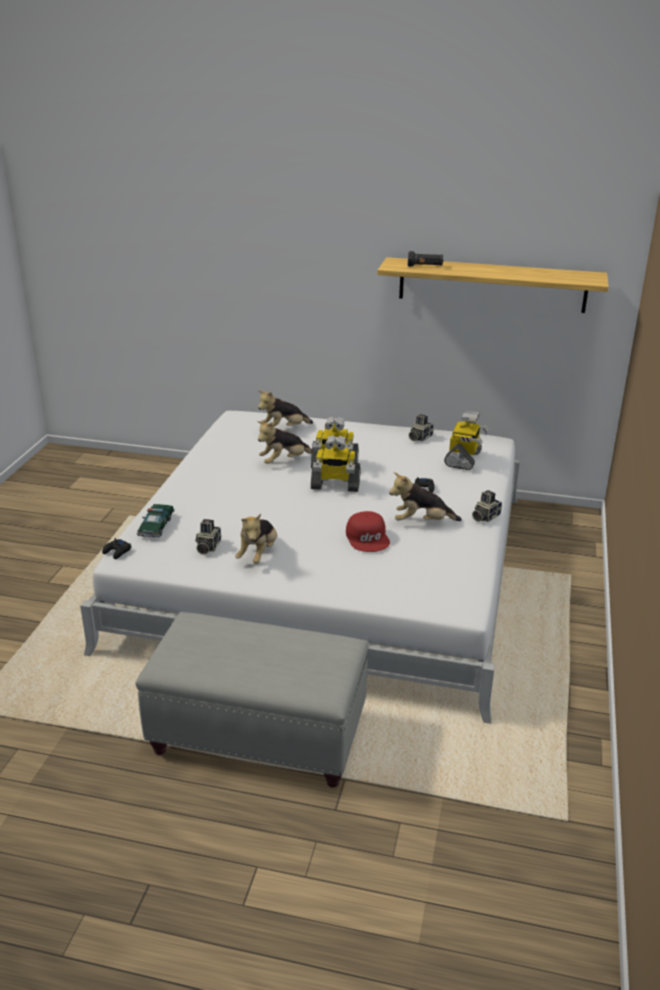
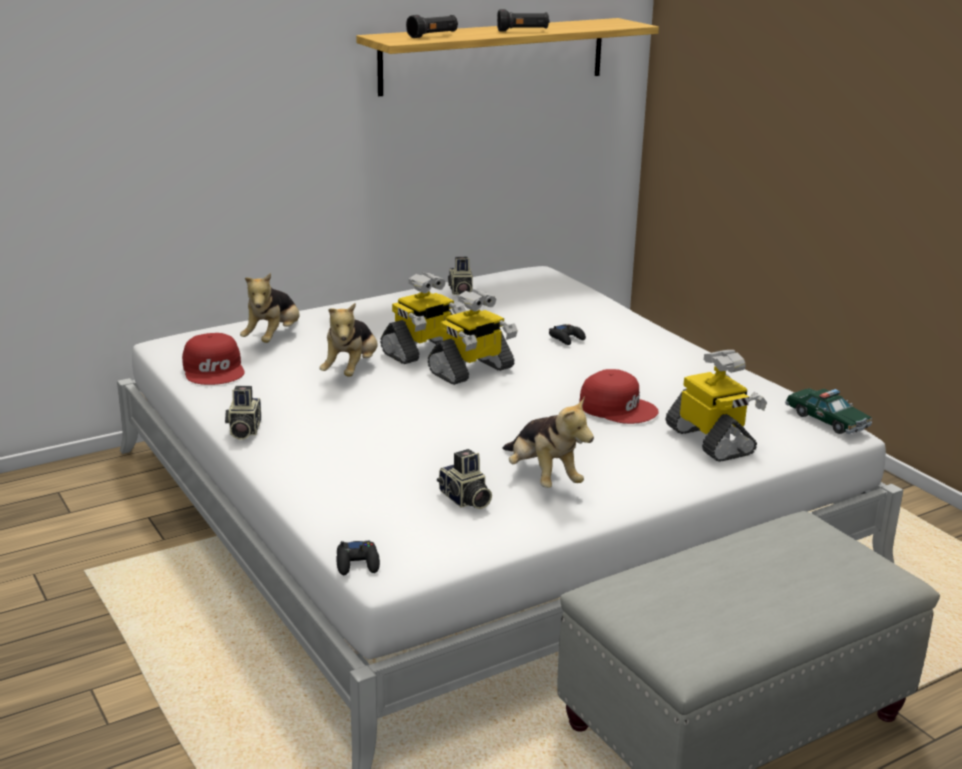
camera: 45 degrees left, 5 degrees down
(156, 526) = (344, 509): toy car -> toy car (826, 420)
(229, 436) = (214, 369): none -> red cap
(422, 522) = (631, 371): plush toy -> none
(463, 459) = (549, 296): toy robot -> toy robot (711, 441)
(484, 517) = (675, 343): camera -> camera (243, 430)
(494, 273) = (523, 31): none -> black flashlight

